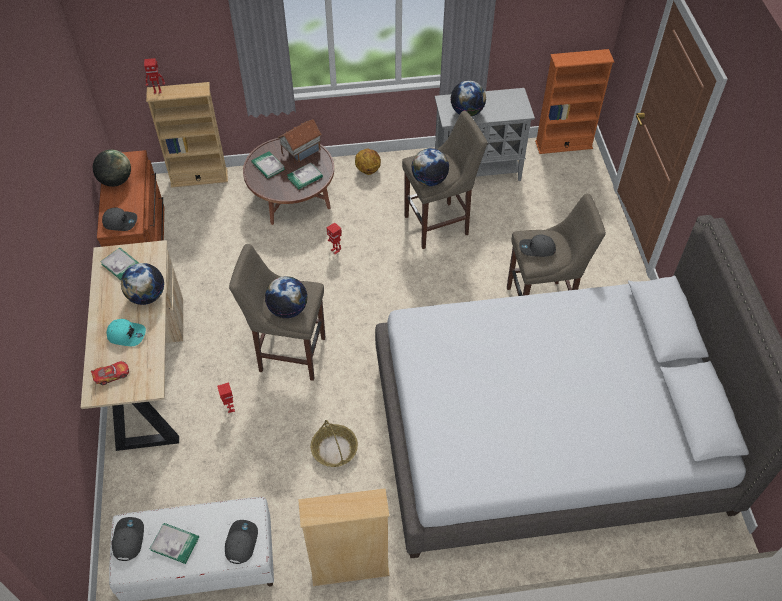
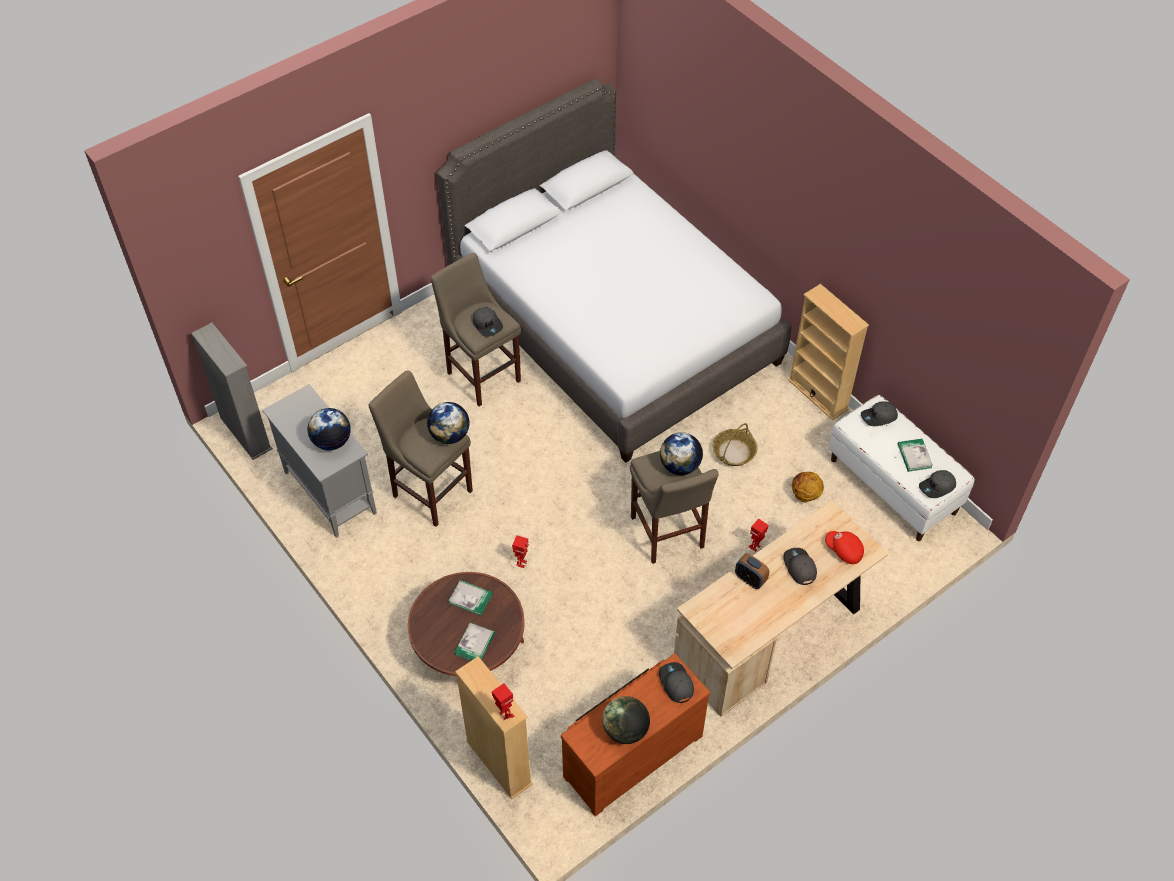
camera: 120 degrees left, 0 degrees up
(112, 375) = (843, 551): toy car -> red cap
(121, 265) = (733, 625): book -> none
(127, 334) = (799, 567): turquoise cap -> grey cap
(147, 296) = (750, 579): globe -> alarm clock
(301, 151) = (433, 623): toy house -> none
(368, 170) = (386, 593): basketball -> basketball (805, 495)
(563, 145) = (246, 433): orange bookcase -> grey bookcase

